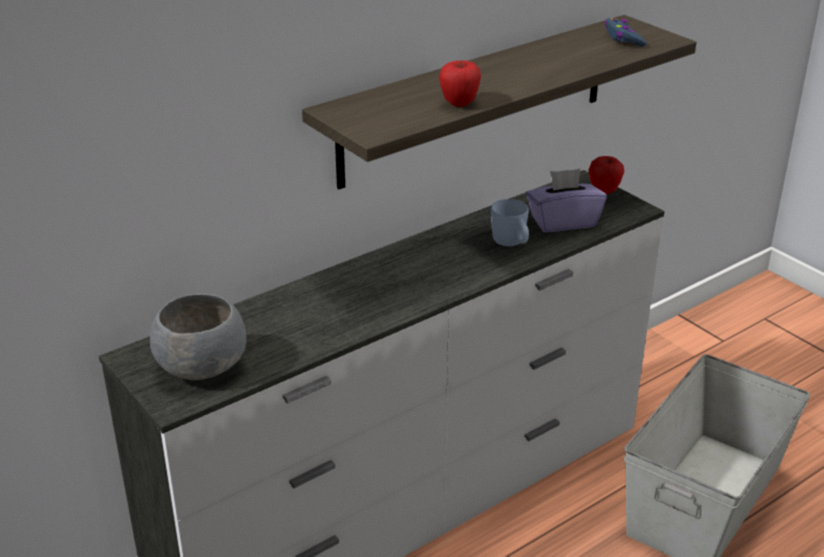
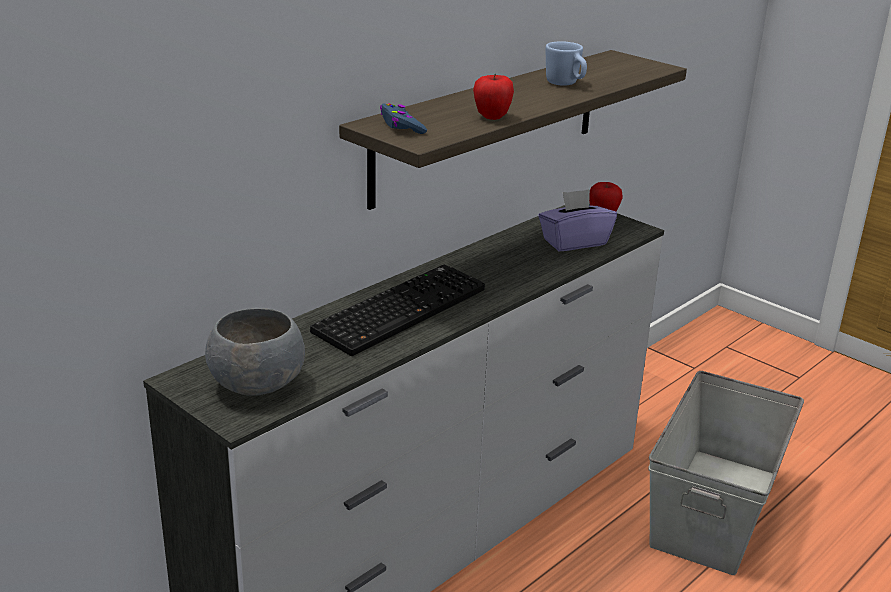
camera: 10 degrees left, 5 degrees down
(362, 291) = (400, 309): none -> keyboard
(511, 243) = (532, 262): blue mug -> blue mug (565, 84)
(623, 39) = (620, 67): blue game controller -> blue game controller (401, 126)

